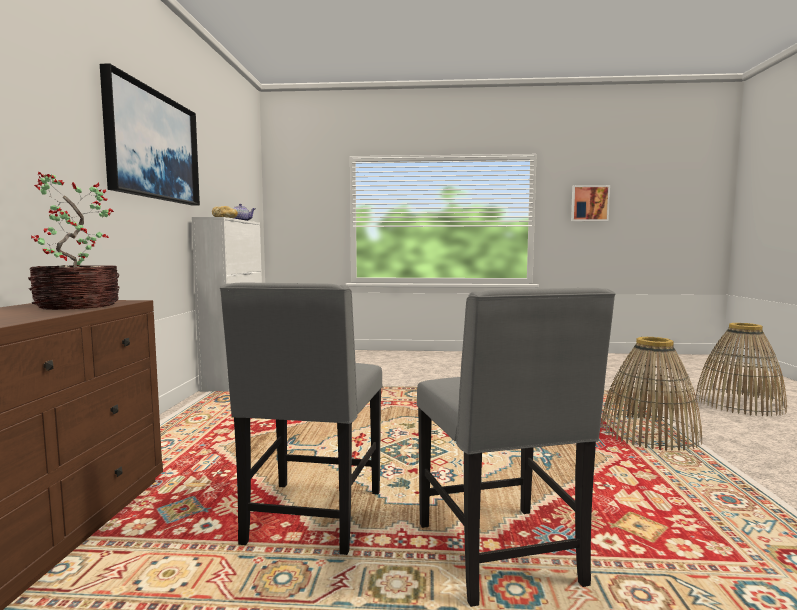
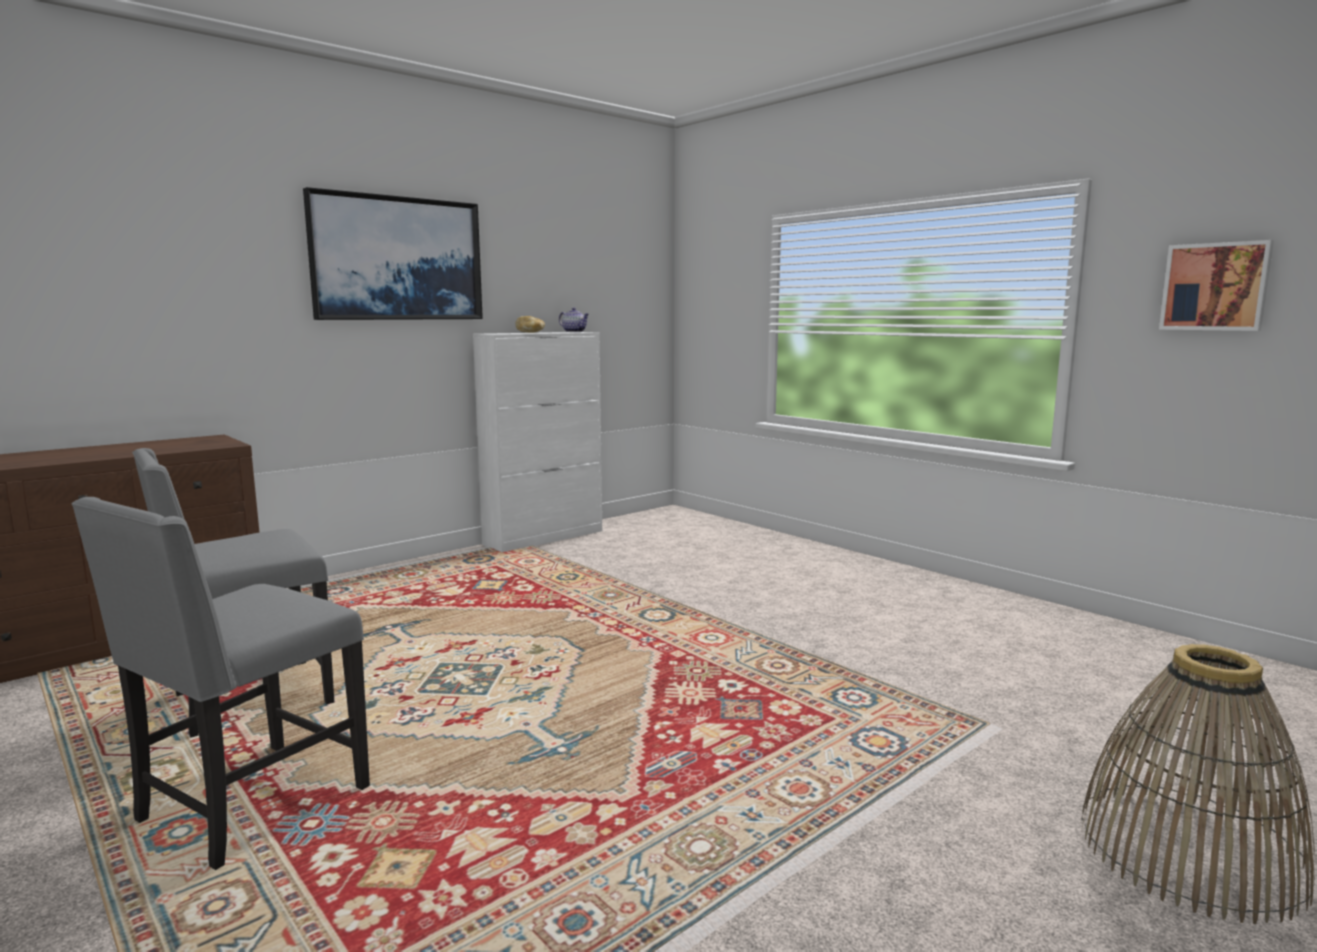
camera: 45 degrees right, 5 degrees up
(76, 306) = (175, 447): potted plant -> none
(649, 433) = (788, 798): basket -> none

